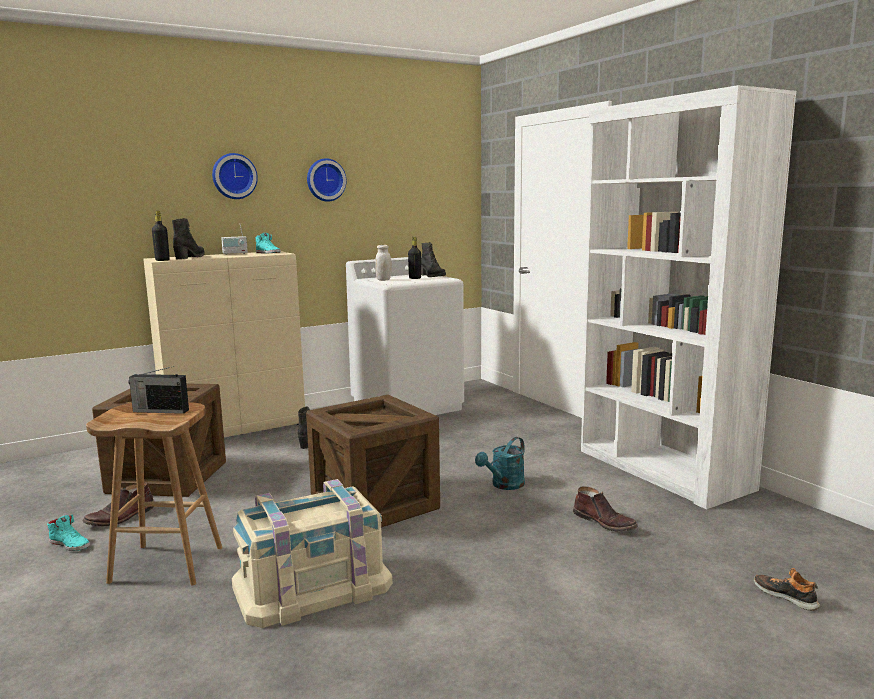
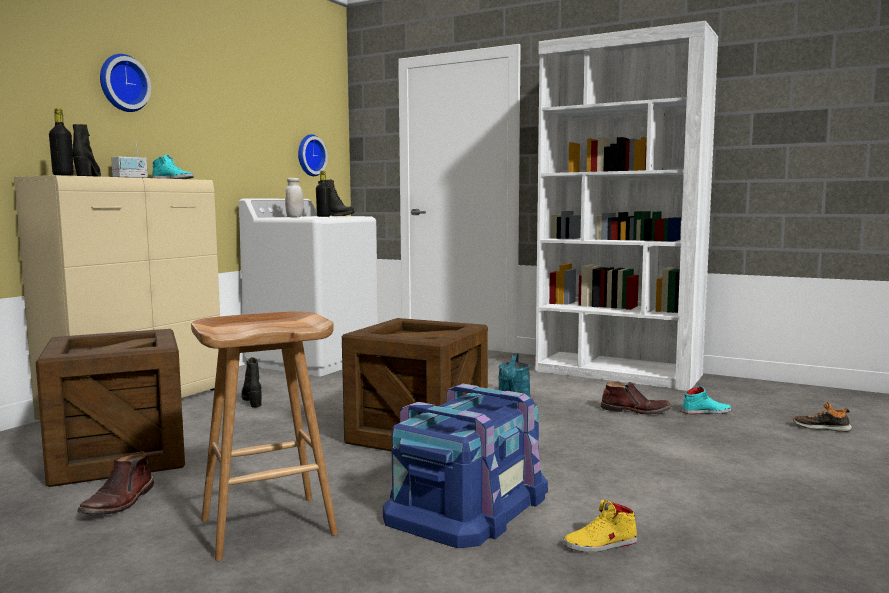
camera: 30 degrees left, 5 degrees down
(70, 544) = (87, 541): turquoise shoe -> turquoise shoe (706, 412)
(160, 411) = (261, 320): radio -> none
(312, 584) = (467, 503): beige storage box -> blue storage box
(325, 180) = (216, 103): wall clock -> wall clock (309, 155)
(346, 659) = (600, 544): none -> yellow shoe

